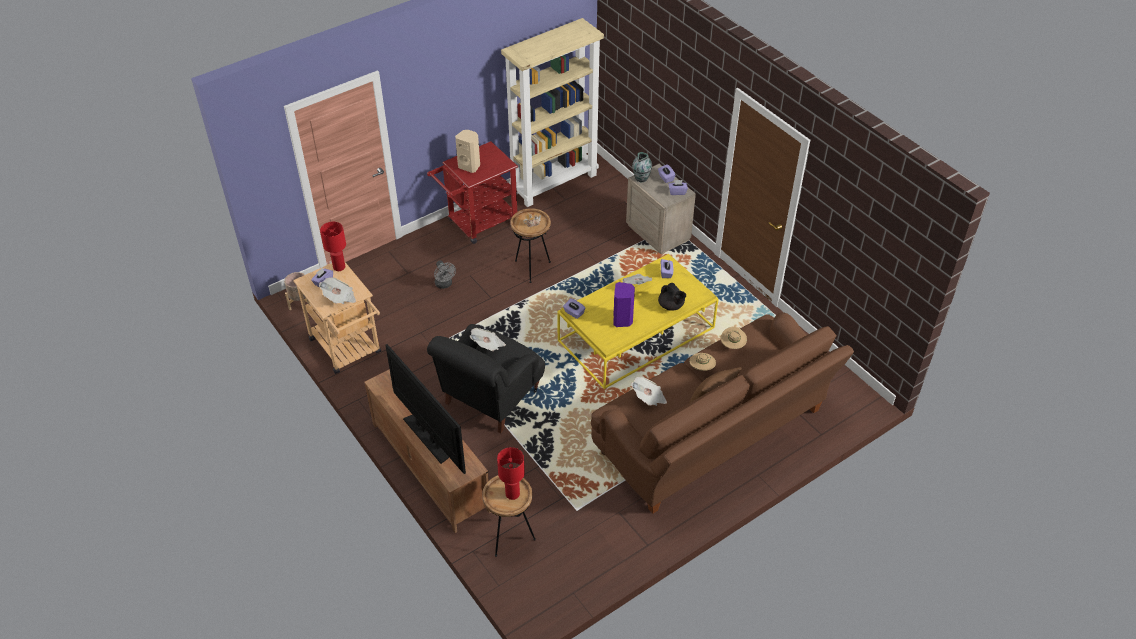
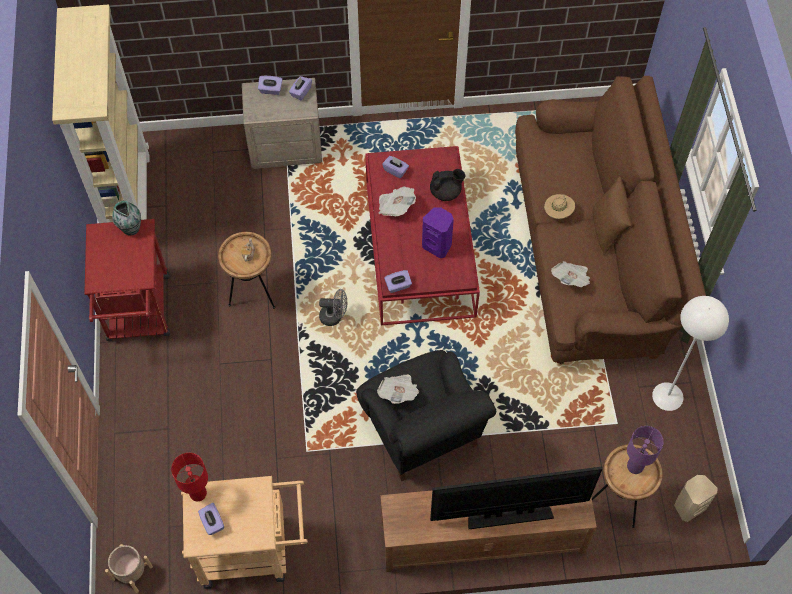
camera: 60 degrees left, 15 degrees up
(339, 298) = (254, 515): newspaper -> none
(444, 284) = (216, 397): grey fan -> grey fan (334, 316)
(470, 166) = (117, 268): beige speaker -> beige speaker (688, 506)
(513, 494) = (635, 466): red table lamp -> purple table lamp
(623, 534) = (668, 396): none -> white floor lamp
(636, 335) = (420, 248): yellow coffee table -> red coffee table
(641, 178) = (253, 112): vase -> vase (130, 228)
(732, 345) = (544, 169): beige hat -> none

